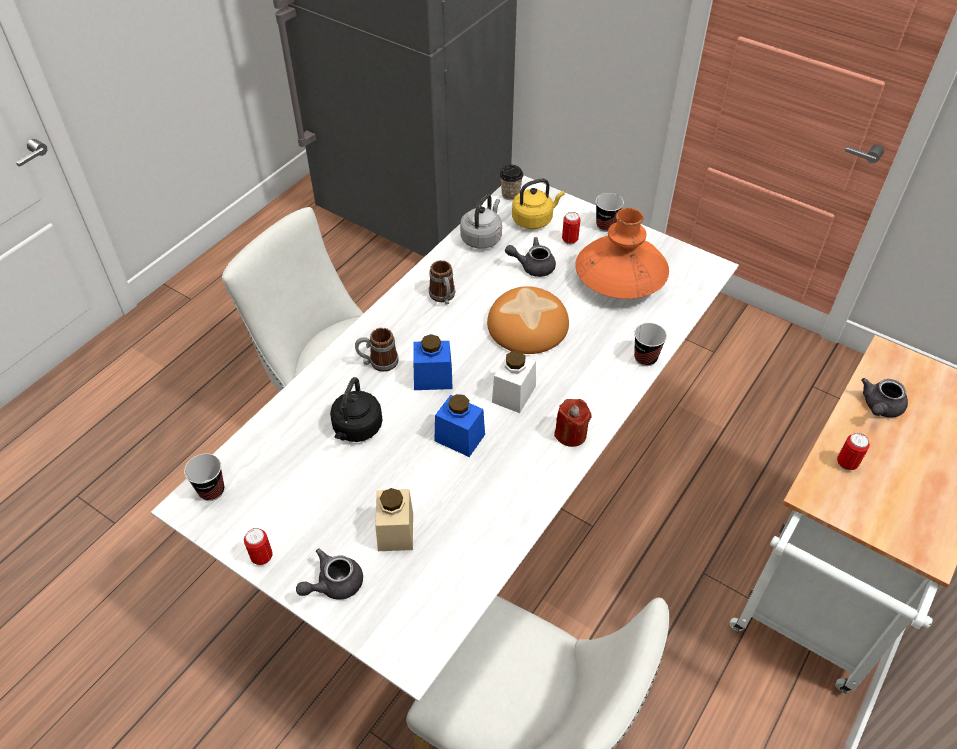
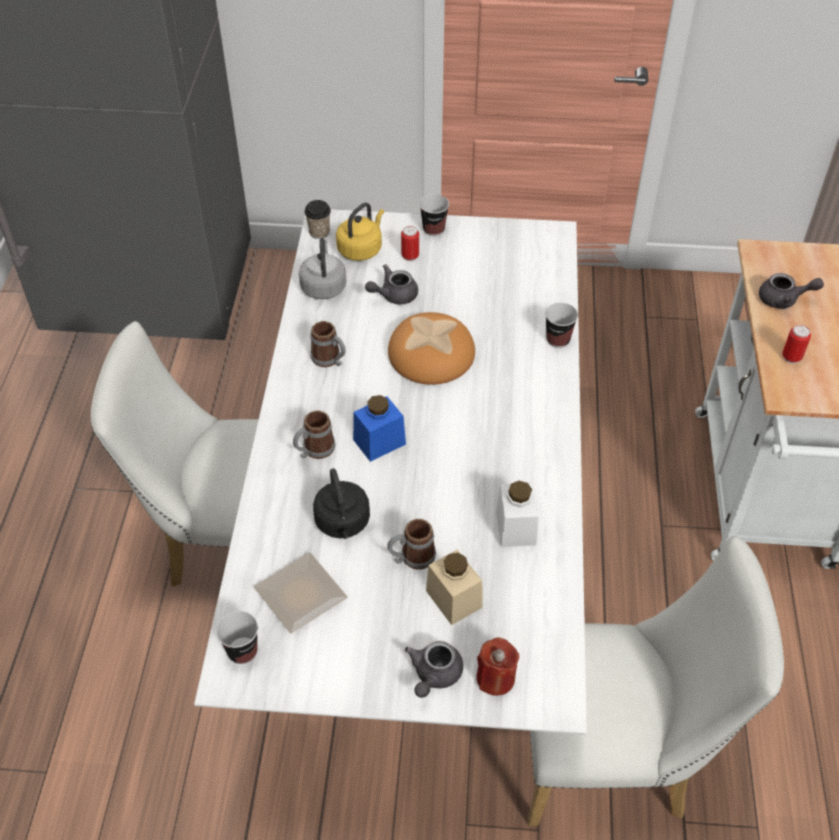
camera: 30 degrees left, 0 degrees up
(262, 557) = (345, 687): can -> none
(286, 467) = (301, 592): none -> plate
(388, 482) = (411, 558): none -> mug
(459, 437) = (447, 486): blue jar -> none
(514, 394) = (466, 423): white jar -> white jar (516, 527)
(570, 434) = (543, 437): red candle -> red candle (495, 678)
(620, 280) = (484, 276): orange vase -> none
(879, 407) = (783, 300): grey teapot -> grey teapot turned 90 degrees counterclockwise

